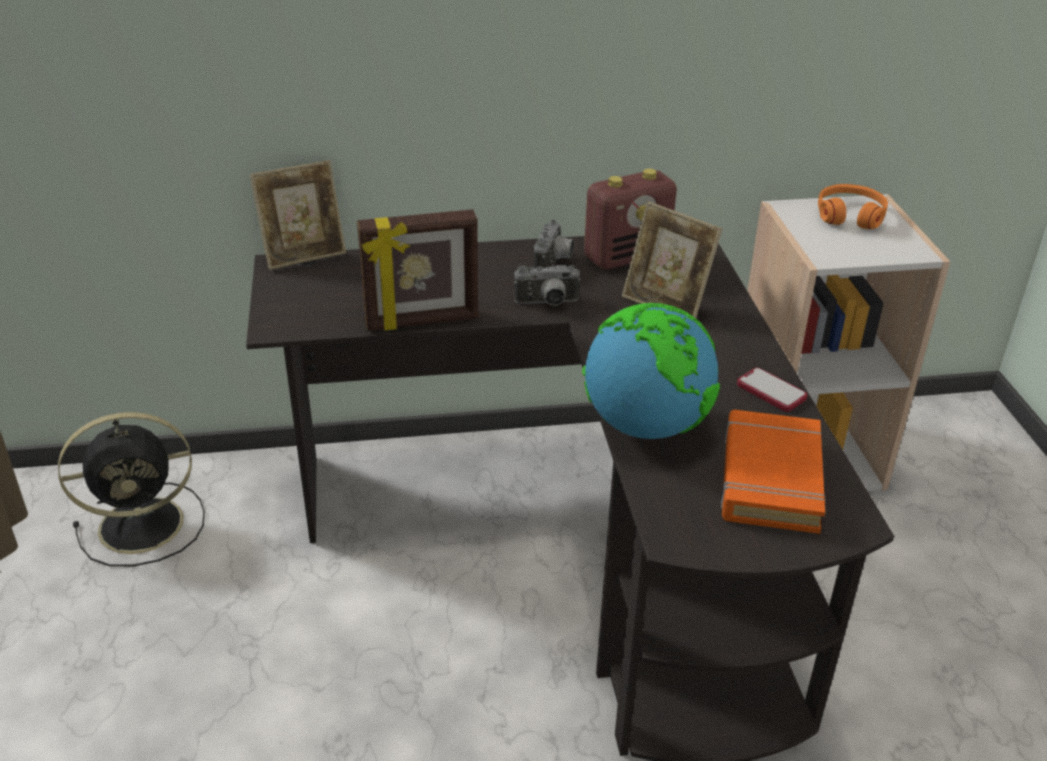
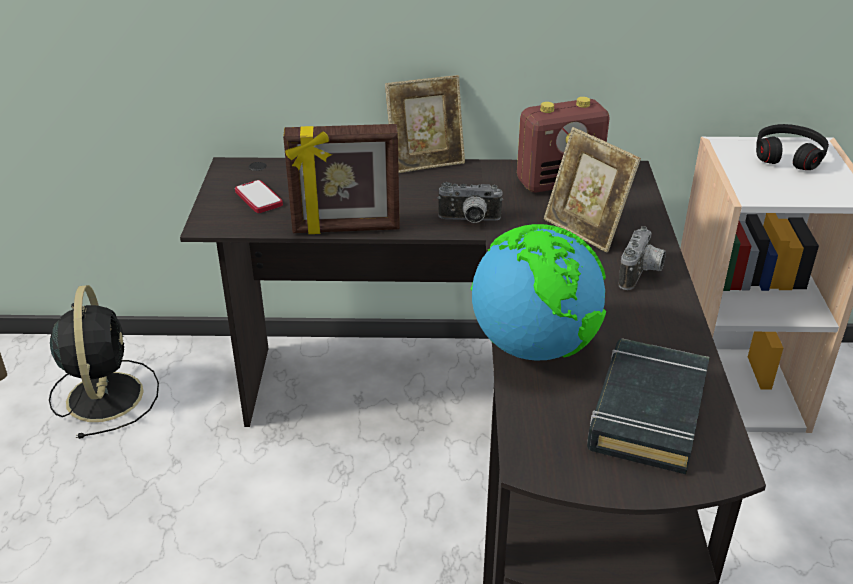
camera: 10 degrees right, 0 degrees up
(145, 524) = (105, 394): black fan -> black fan turned 90 degrees counterclockwise
(304, 255) = (256, 160): picture frame -> picture frame (426, 162)
(555, 263) = (487, 183): camera -> camera (641, 274)
(770, 479) = (647, 412): orange book -> black book
(771, 391) = (670, 324): phone -> phone (258, 198)
(850, 215) = (788, 156): orange headphones -> black headphones

